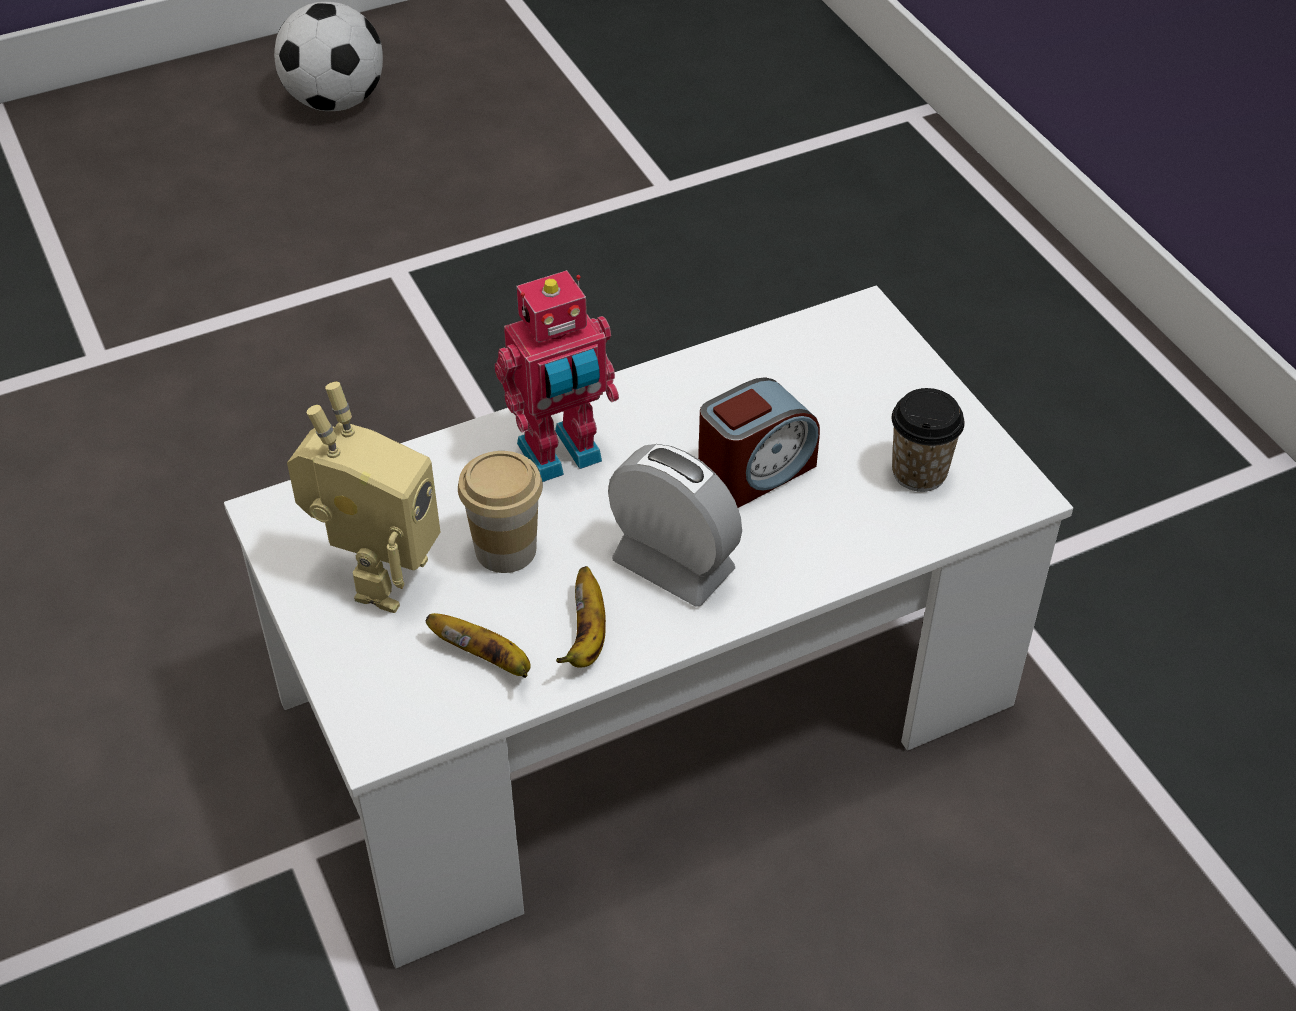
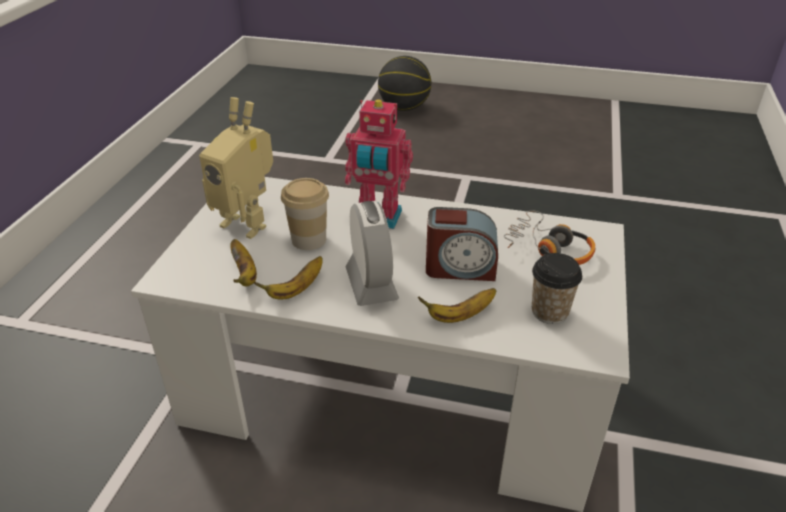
camera: 40 degrees right, 10 degrees down
(124, 165) = (404, 108): none -> basketball
(336, 101) = (503, 116): football -> none
(378, 575) = (248, 222): toy robot -> toy robot turned 60 degrees clockwise
(828, 377) = (548, 248): none -> headphones
(828, 543) = (460, 316): none -> banana

